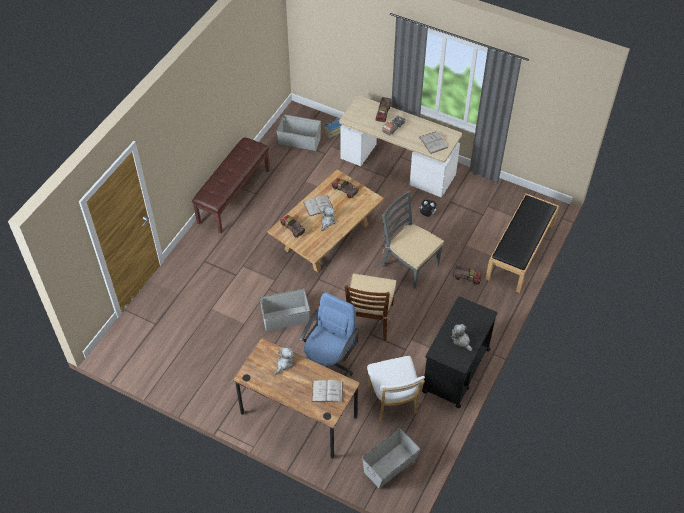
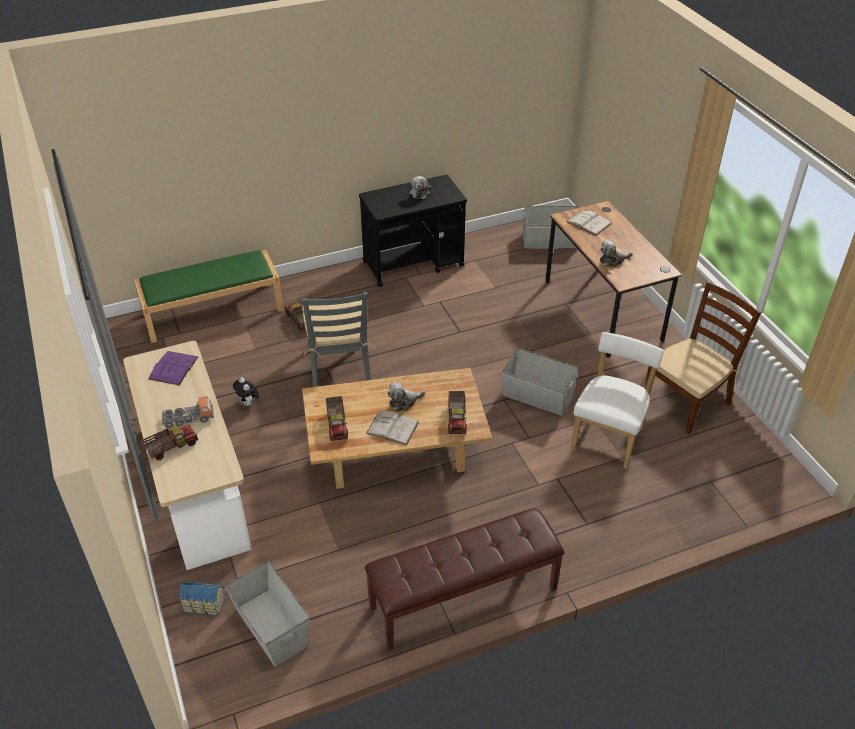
camera: 140 degrees left, 10 degrees down
(329, 363) = (529, 332): blue office chair -> none
(369, 319) = (445, 343): brown chair -> brown chair (687, 402)
(393, 402) = (498, 274): white chair -> white chair (609, 437)
(433, 142) = (173, 368): white book -> purple book
(520, 252) = (213, 311): black bench -> green bench

